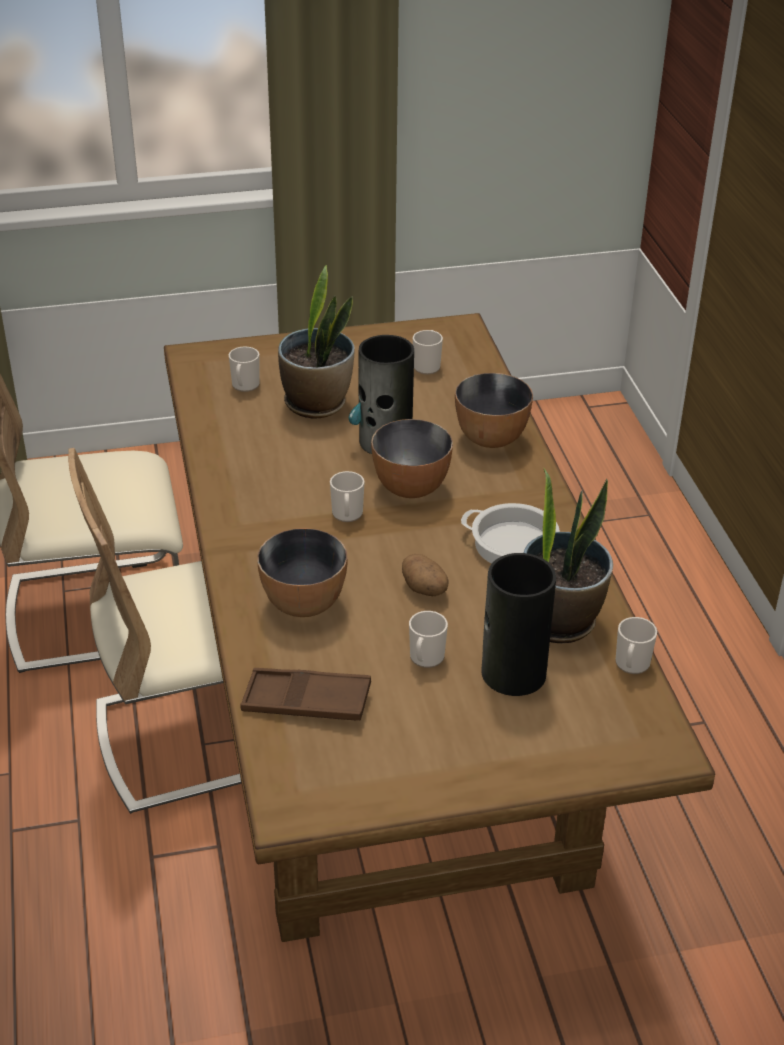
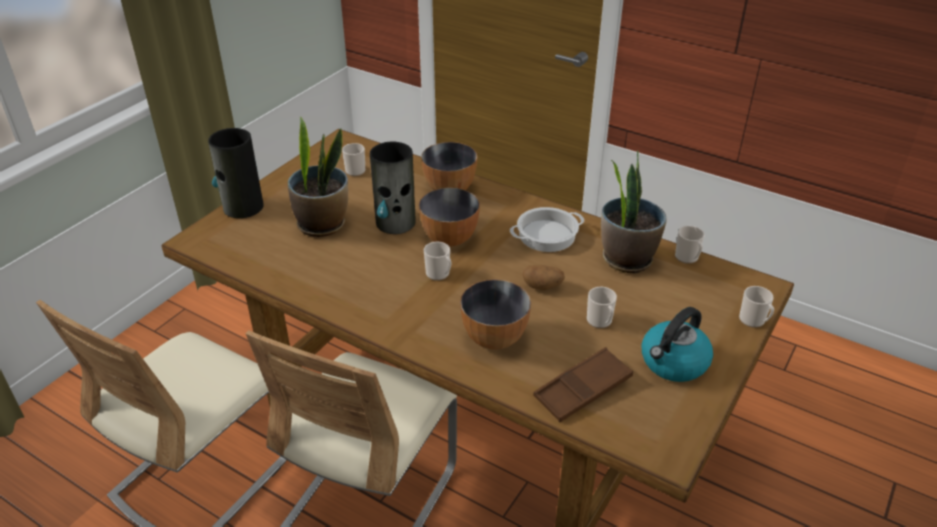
camera: 45 degrees left, 0 degrees up
(244, 386) = (259, 239): mug -> mug (754, 321)
(431, 744) = (673, 363): none -> kettle
(512, 673) = (648, 299): vase -> vase (242, 207)

